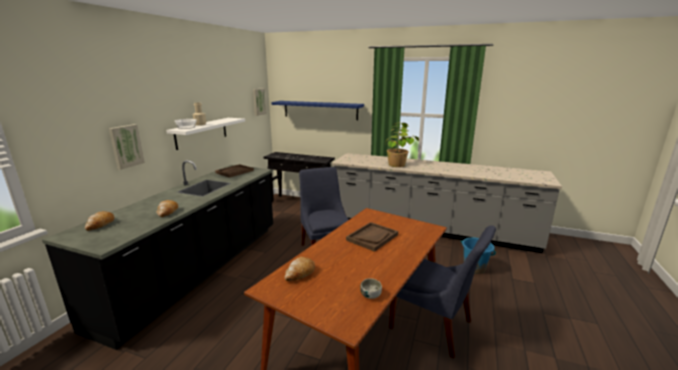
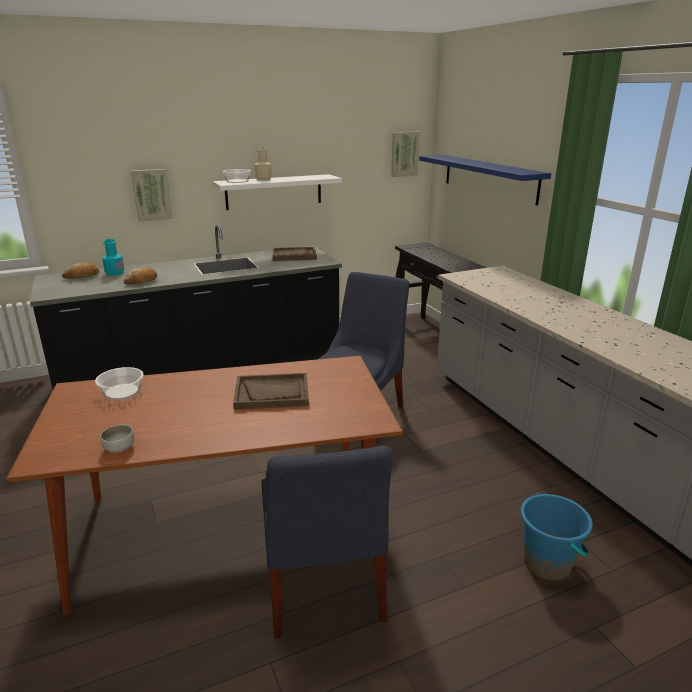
camera: 45 degrees right, 5 degrees up
(126, 214) = (115, 273): none -> turquoise bottle
(300, 273) = (121, 392): bread -> bowl
(398, 162) = (550, 303): potted plant -> none

